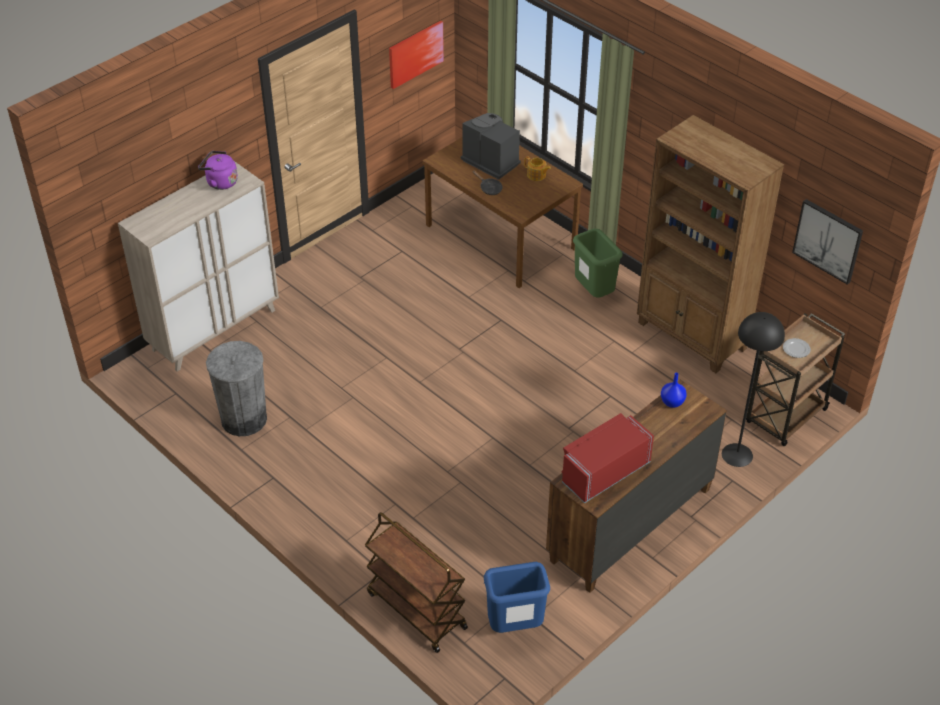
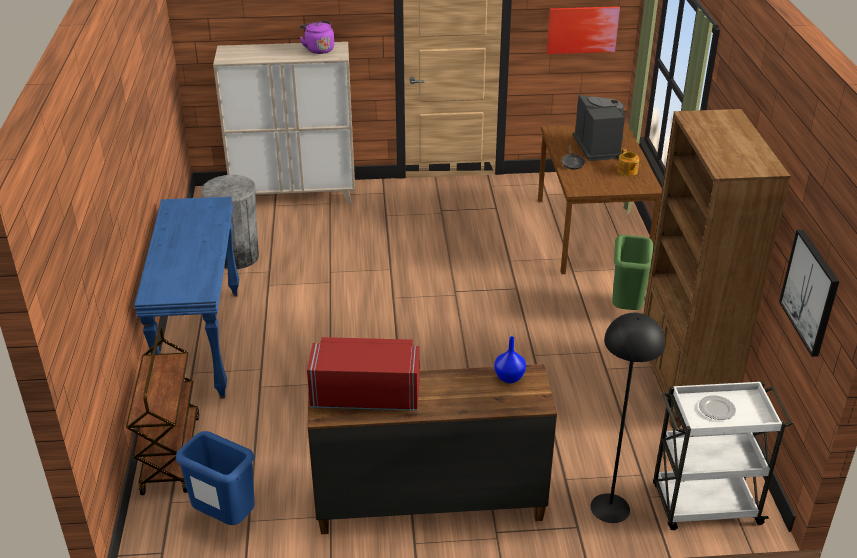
camera: 40 degrees right, 10 degrees down
(320, 513) = (201, 344): none -> blue console table
(785, 417) = (704, 505): brown cart -> white cart

